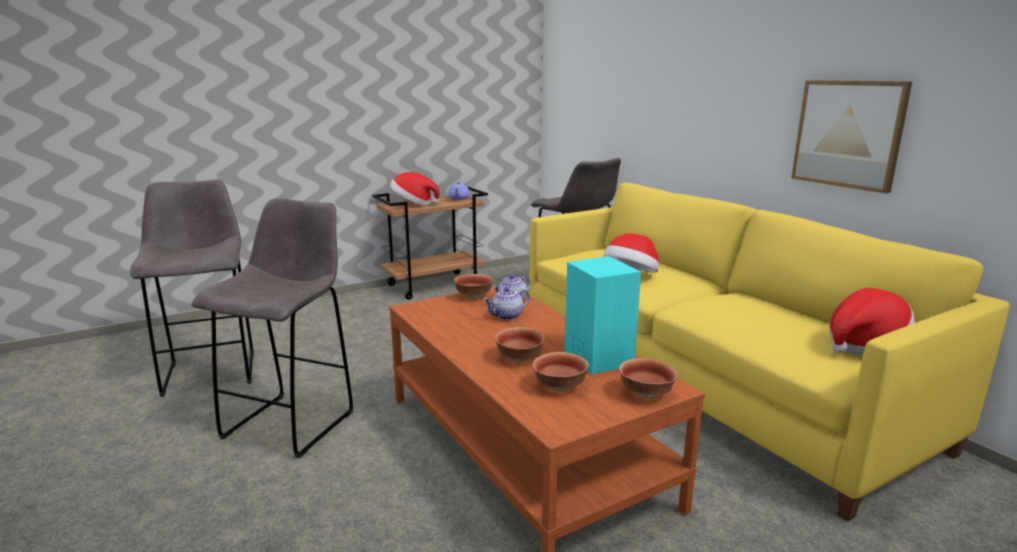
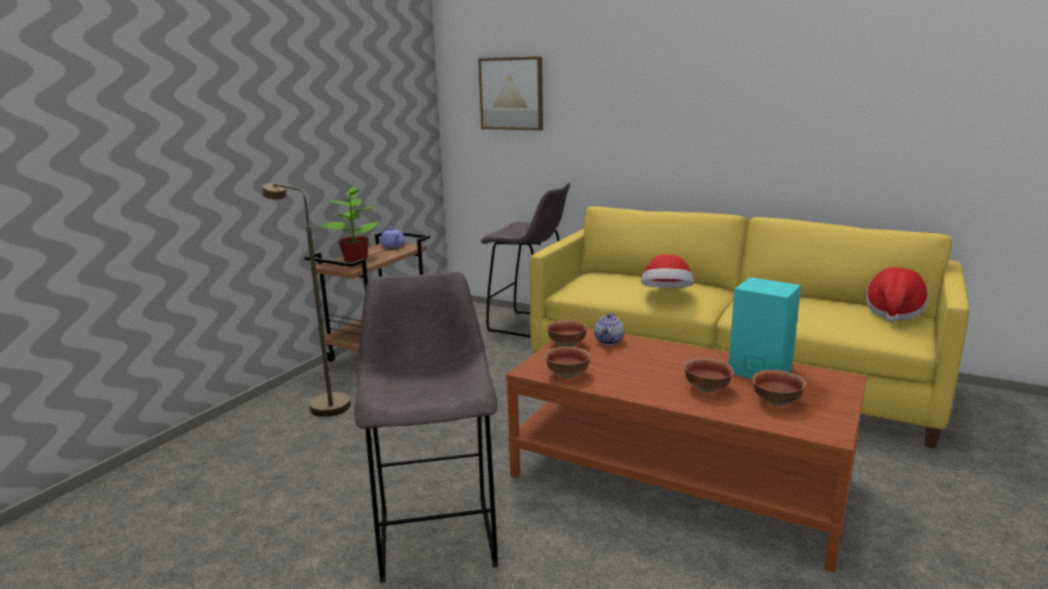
camera: 30 degrees left, 0 degrees up
(211, 371) = (249, 518): grey stool -> none
(347, 313) = (322, 404): none -> brown floor lamp
(413, 204) = (355, 260): hat -> potted plant
(507, 316) = (629, 355): teapot -> none
(646, 393) = (837, 388): bowl -> bowl (567, 374)
(848, 134) = (815, 146): picture -> picture (511, 93)

